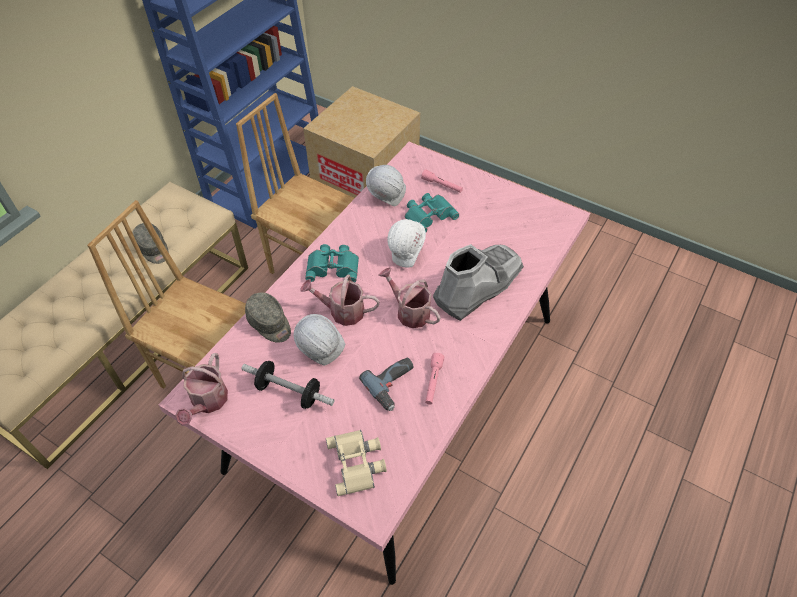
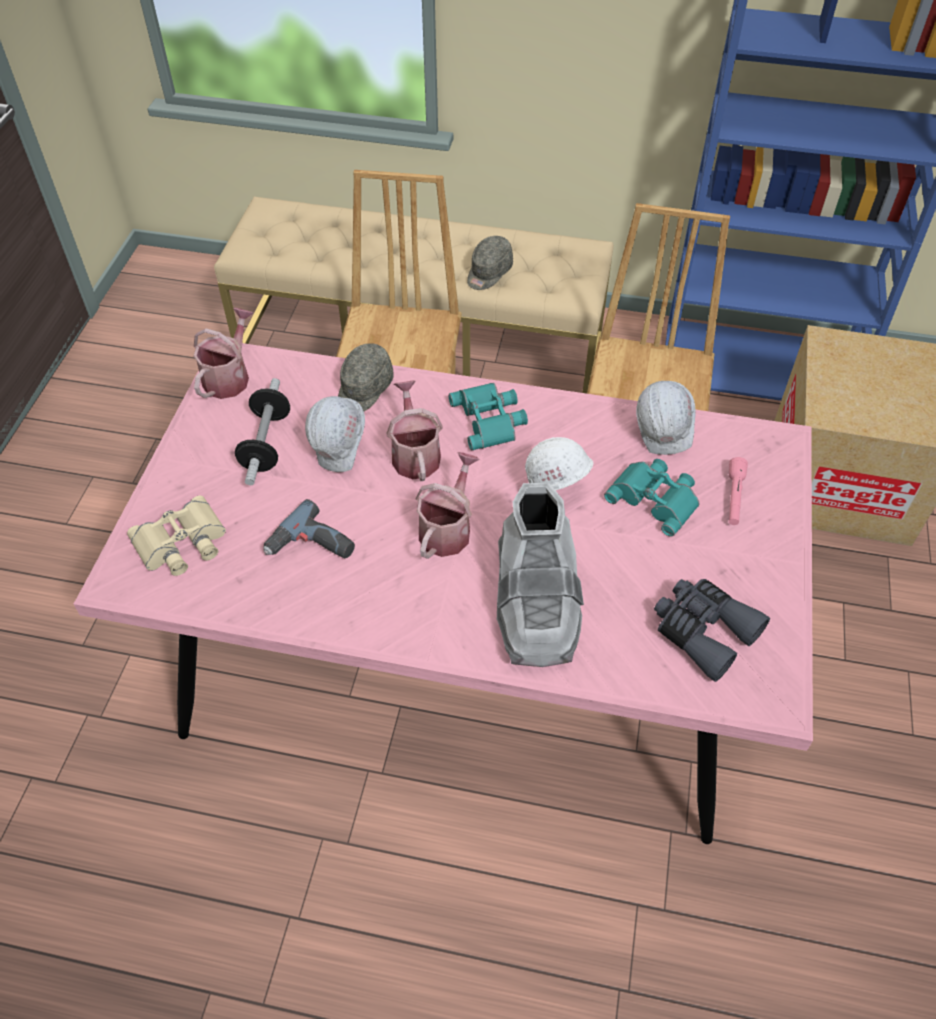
camera: 70 degrees right, 0 degrees up
(207, 402) = (229, 377): watering can -> watering can turned 120 degrees clockwise
(433, 382) = (332, 591): pink flashlight -> none
(477, 286) = (536, 601): grey boot -> grey boot turned 60 degrees clockwise
(520, 227) = (702, 631): none -> grey binoculars

